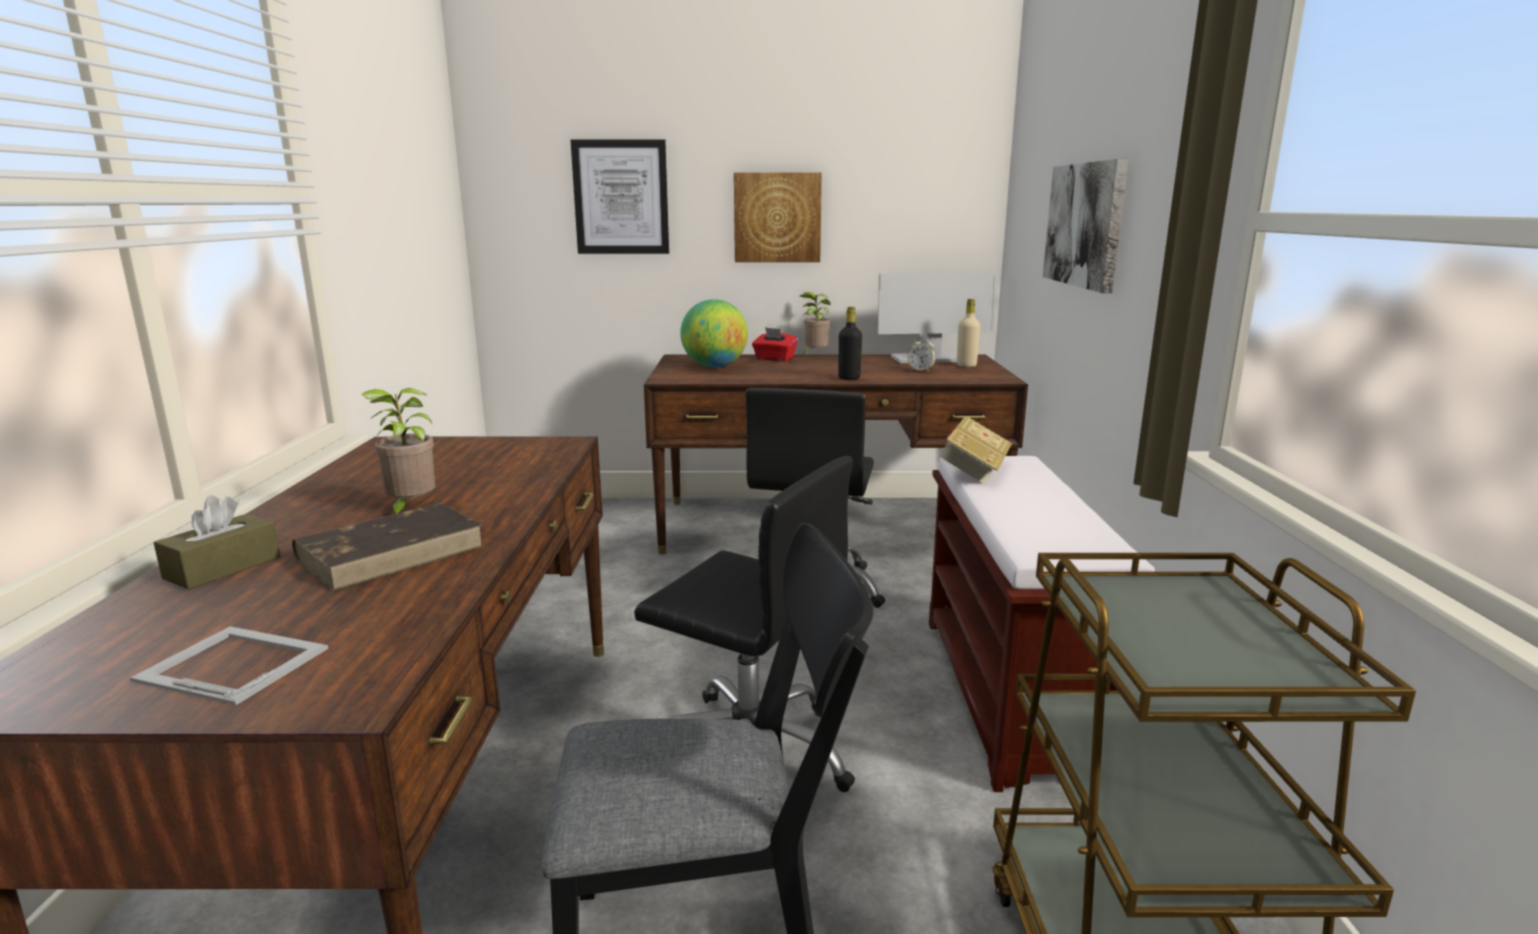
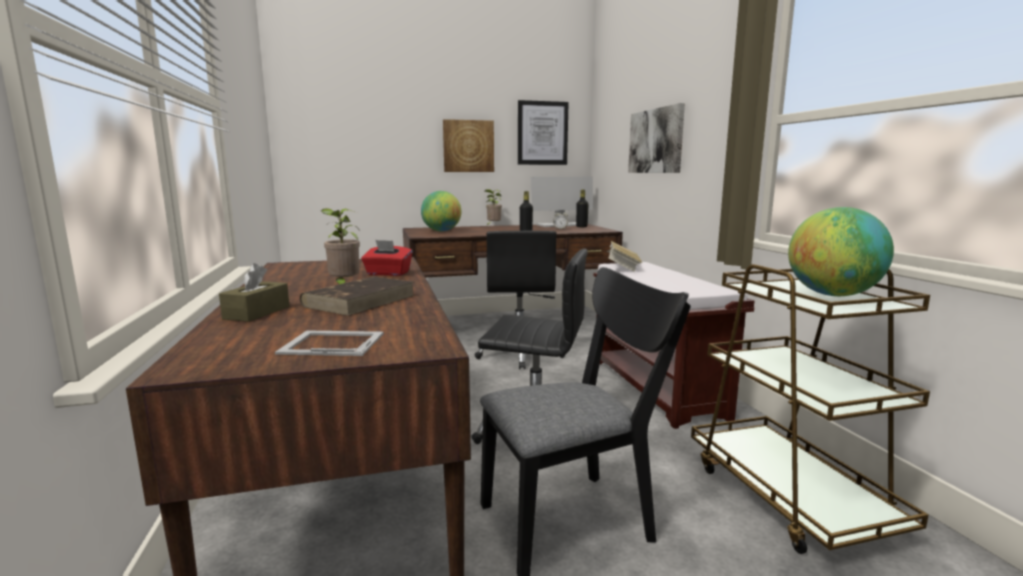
camera: 15 degrees left, 5 degrees down
(621, 197) = (374, 133): picture -> picture (542, 133)
(774, 359) = (472, 227): red tissue box -> red tissue box (387, 273)
(966, 365) = (581, 227): beige bottle -> black bottle
(1230, 640) = (832, 295): none -> globe

